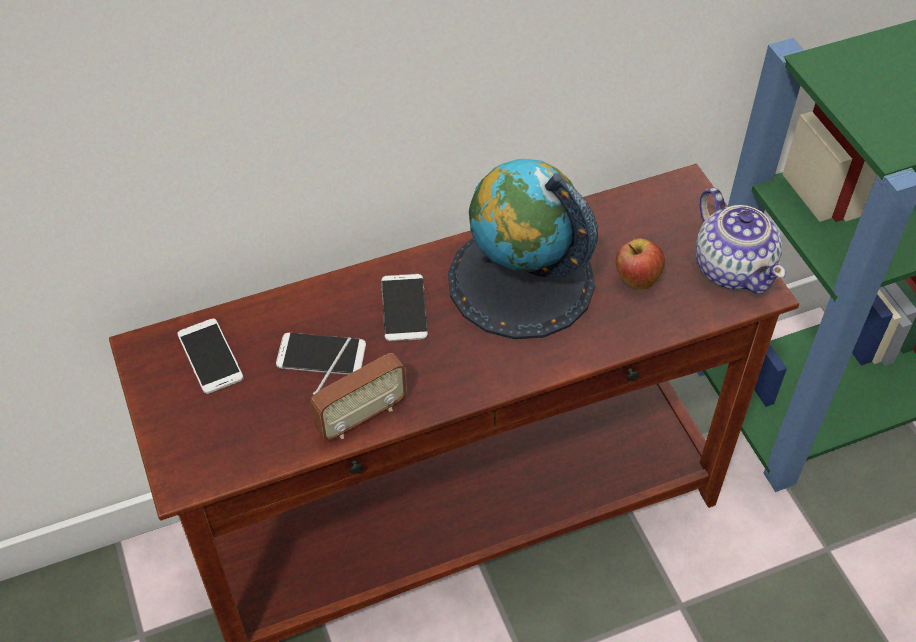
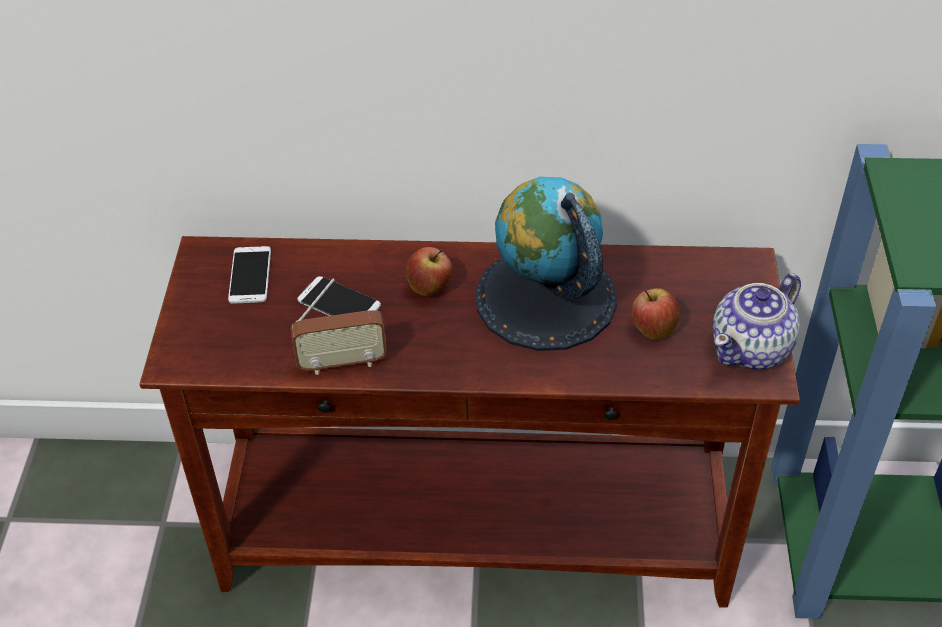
camera: 25 degrees right, 5 degrees down
(404, 308) = (430, 288): phone -> apple
(733, 267) = (752, 348): teapot -> teapot turned 45 degrees clockwise

